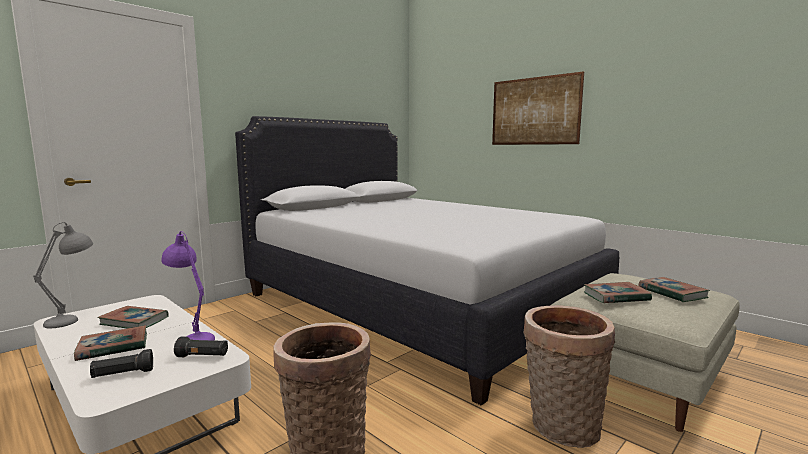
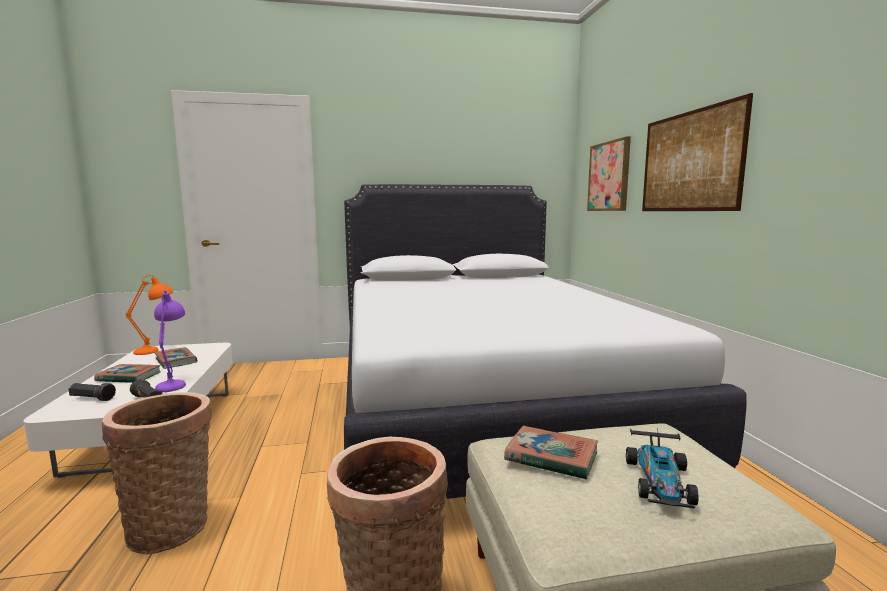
camera: 35 degrees right, 0 degrees up
(74, 318) = (156, 350): grey table lamp -> orange table lamp
(453, 118) = (609, 176): none -> picture
(672, 293) = (660, 481): book -> toy car

